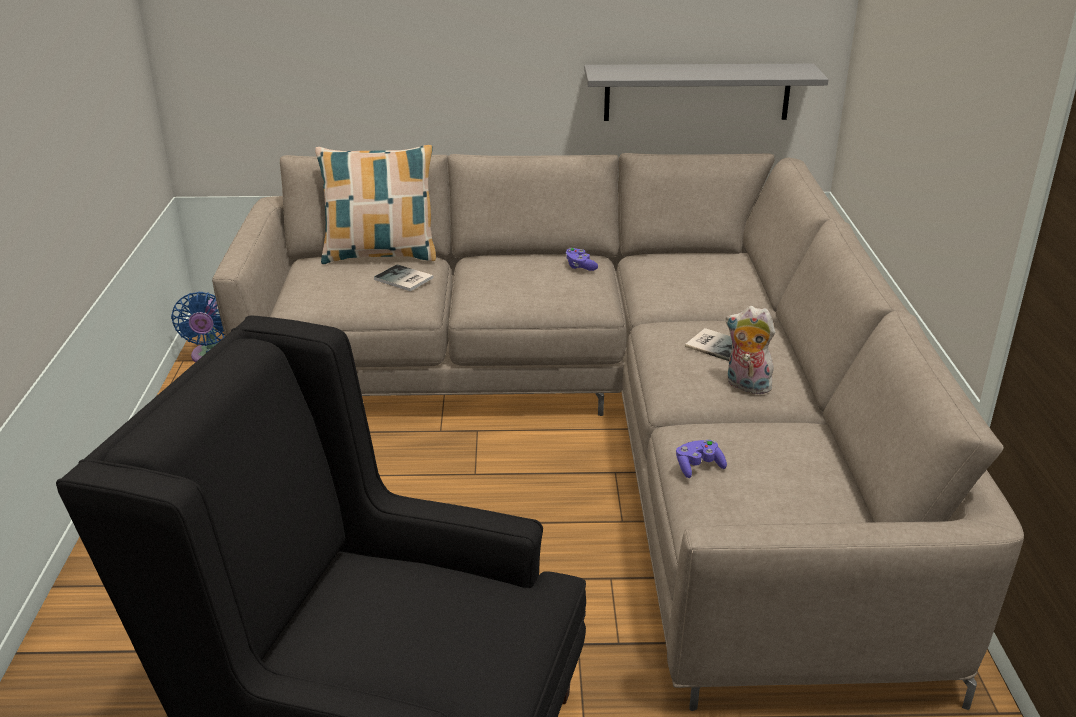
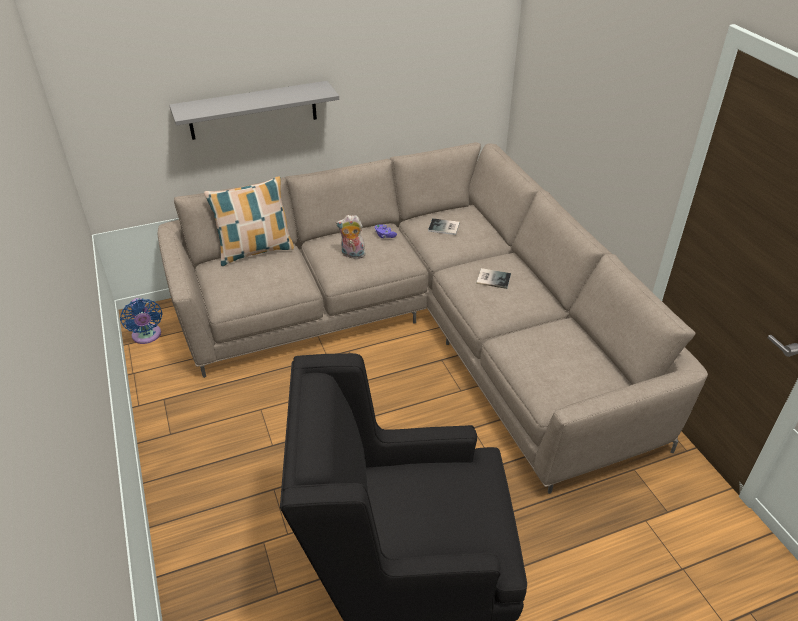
camera: 20 degrees left, 10 degrees up
(404, 279) = (283, 268): book -> book (444, 228)
(697, 92) = (429, 110): grey shelf -> grey shelf (253, 110)
(698, 467) = (525, 364): purple game controller -> none
(746, 386) = (521, 303): plush toy -> plush toy (352, 255)

